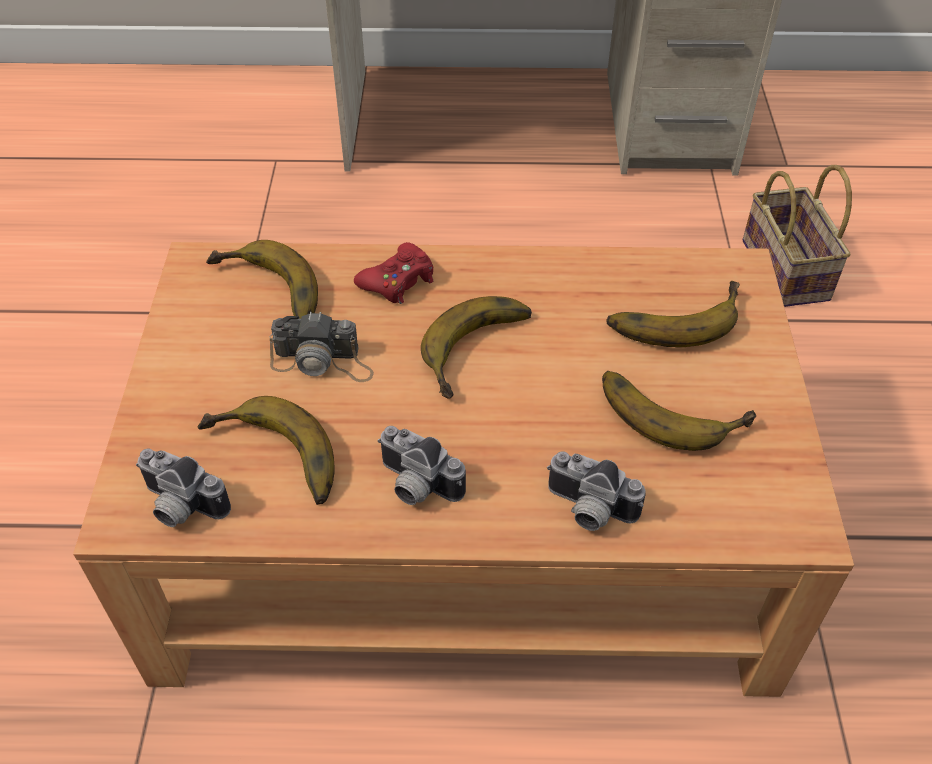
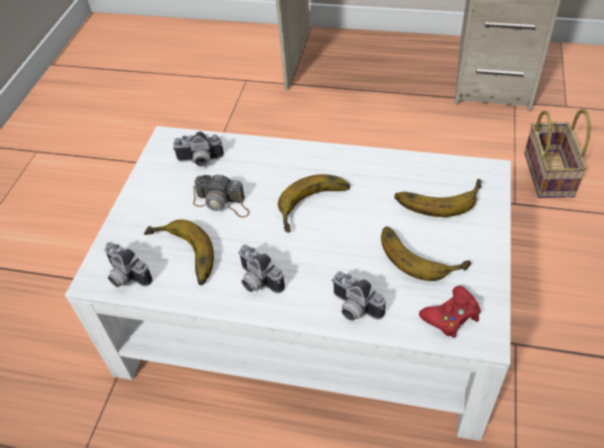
camera: 15 degrees right, 0 degrees up
(265, 295) = (200, 161): banana -> camera
(398, 281) = (277, 160): red game controller -> red game controller (451, 316)
(469, 528) = (312, 311): brown coffee table -> white coffee table

